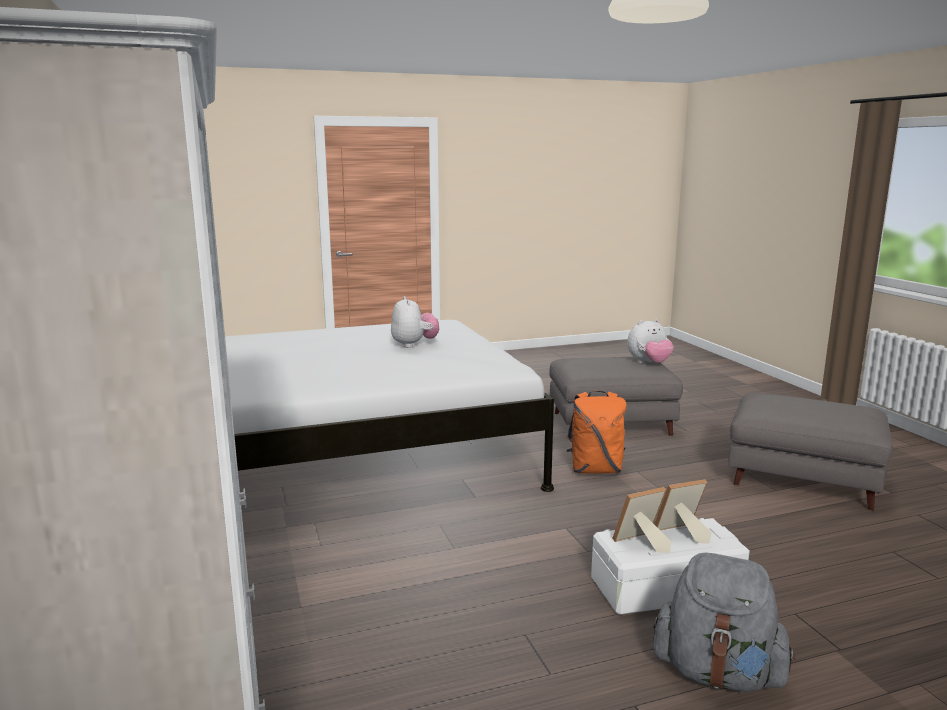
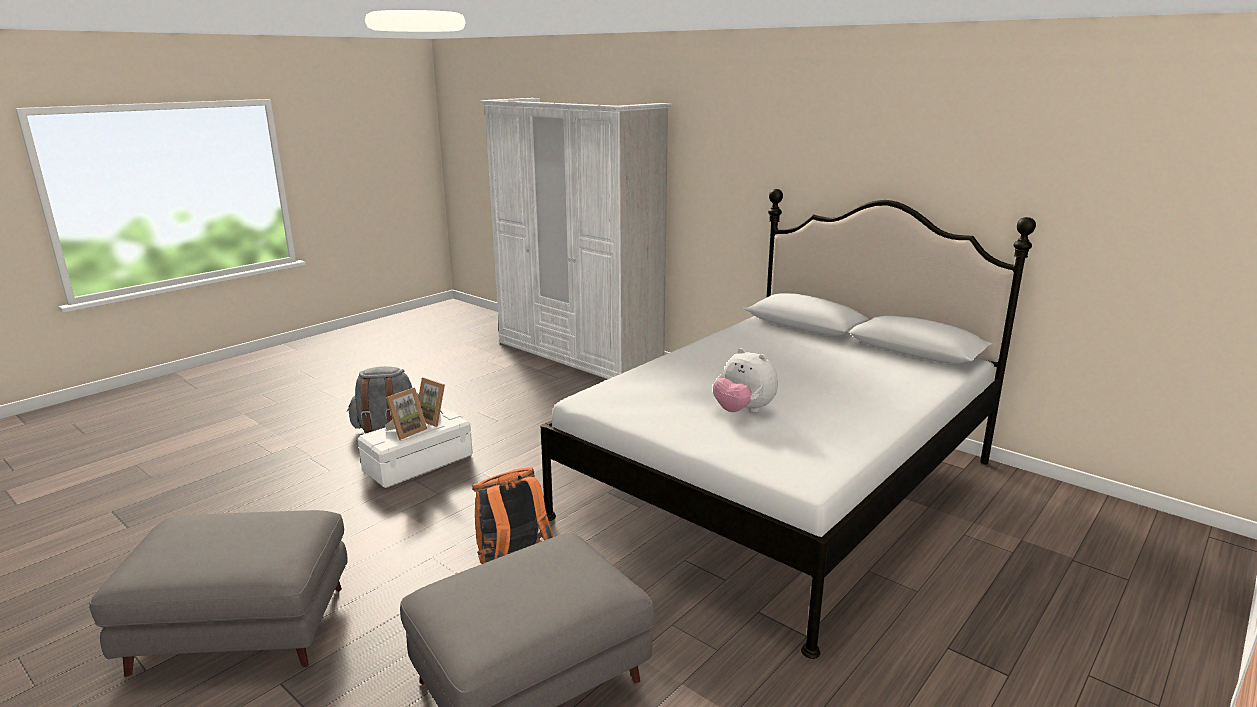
camera: 150 degrees right, 5 degrees up
(641, 543) = (434, 419): picture frame -> picture frame turned 90 degrees clockwise
(649, 363) = (463, 611): plush toy -> none

